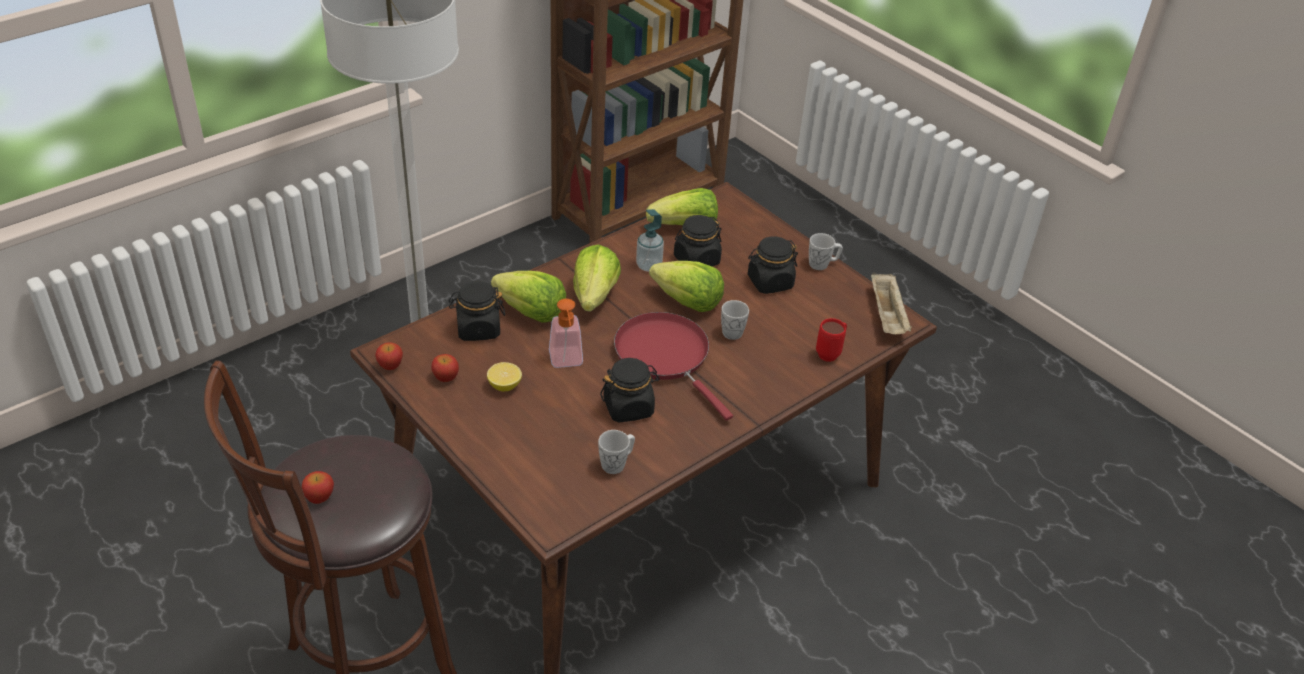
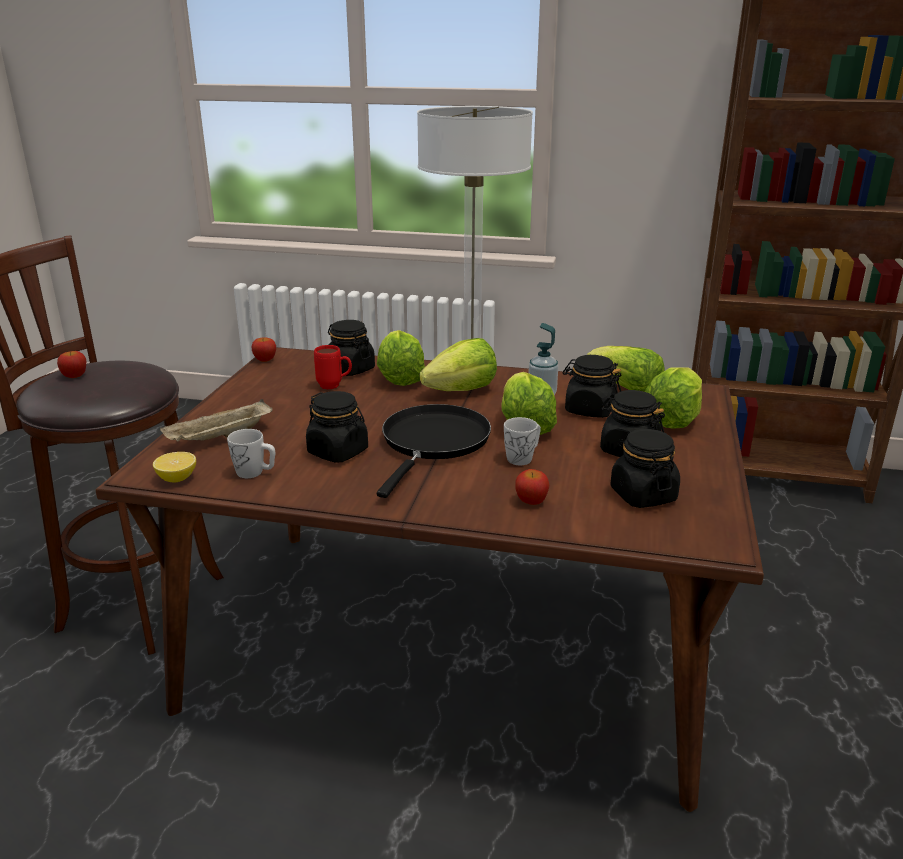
camera: 55 degrees right, 15 degrees down
(445, 377) = (277, 379): apple -> apple (531, 501)
(504, 385) = (296, 399): lemon -> lemon (177, 478)
(566, 362) = (360, 409): soap dispenser -> none
(666, 356) = (433, 443): red frying pan -> black frying pan
(750, 237) = (673, 419): none -> lettuce
(822, 264) = (713, 465): white mug -> none
(827, 313) = (642, 495): none -> black jar
(831, 353) = (583, 520): red mug -> red mug (334, 386)
(887, 316) = (709, 532): beige tray -> beige tray (220, 438)

